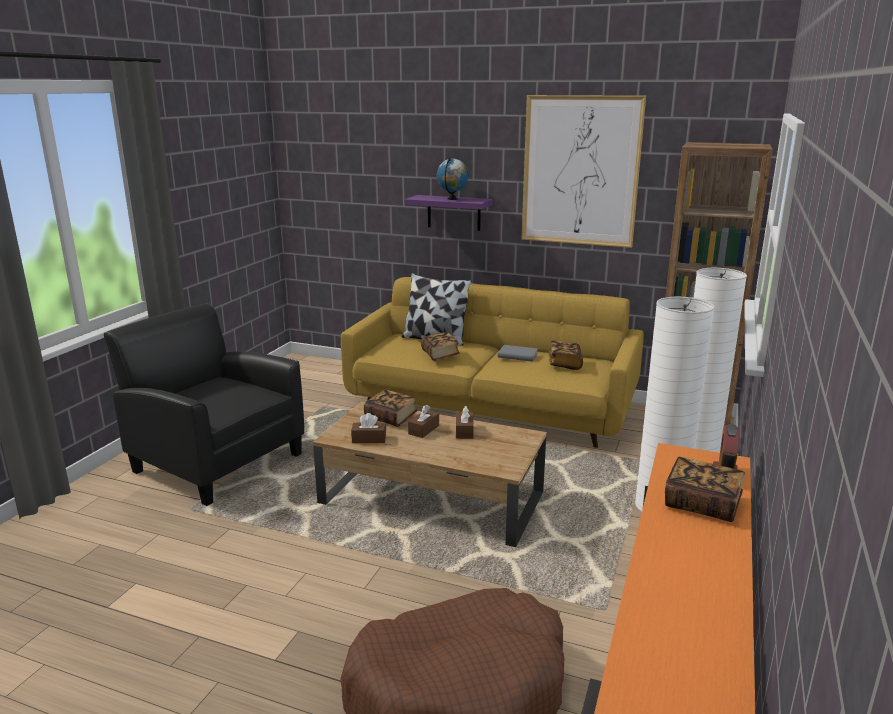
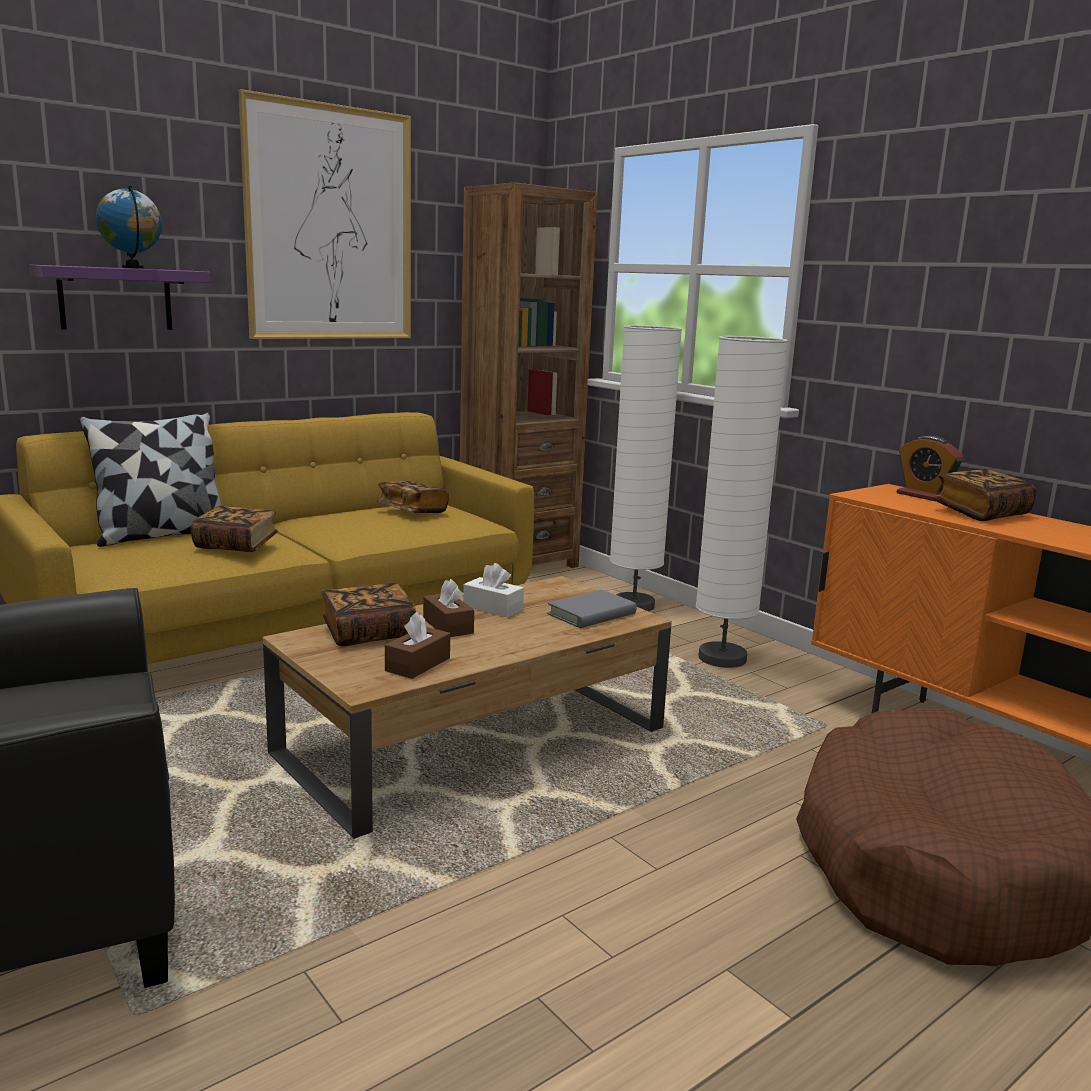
camera: 60 degrees left, 5 degrees down
(464, 431) = (493, 608): brown tissue box -> white tissue box
(517, 355) = (339, 519): grey book -> grey book (591, 614)

